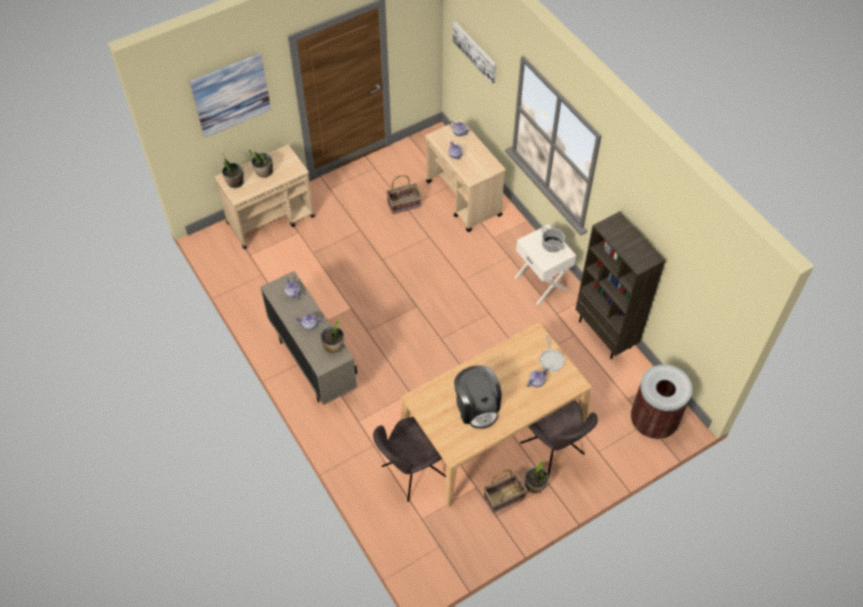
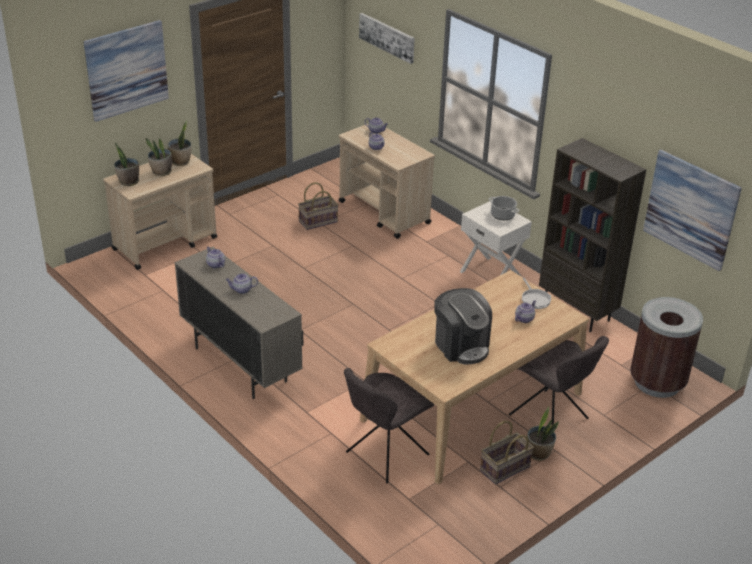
camera: 10 degrees left, 20 degrees down
(333, 346) = (275, 305): potted plant -> potted plant (181, 162)
(696, 304) = (691, 209): none -> picture

